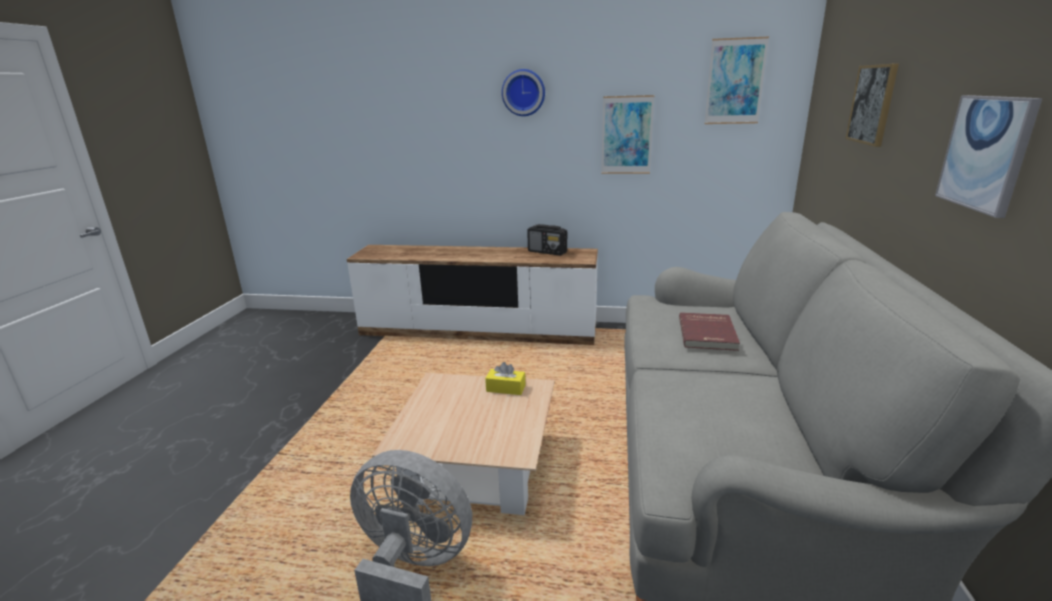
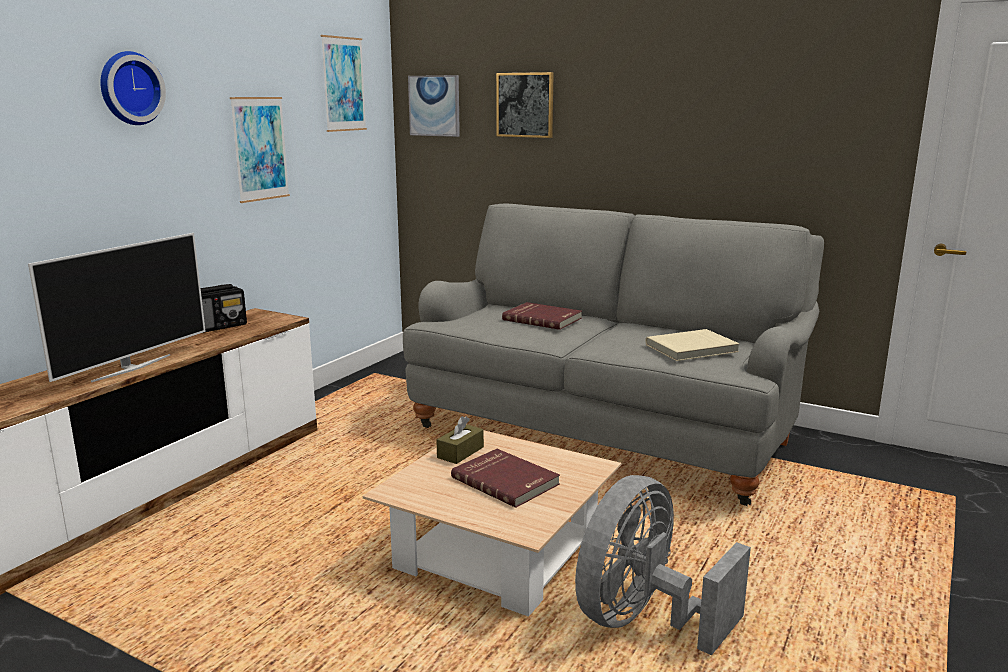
camera: 70 degrees left, 5 degrees down
(466, 257) = (131, 368): none -> television
(470, 418) = (506, 480): none -> red book
(506, 388) = (460, 452): yellow tissue box -> brown tissue box
(711, 429) = (692, 348): none -> beige book
(986, 153) = (680, 129): picture -> picture (434, 106)

